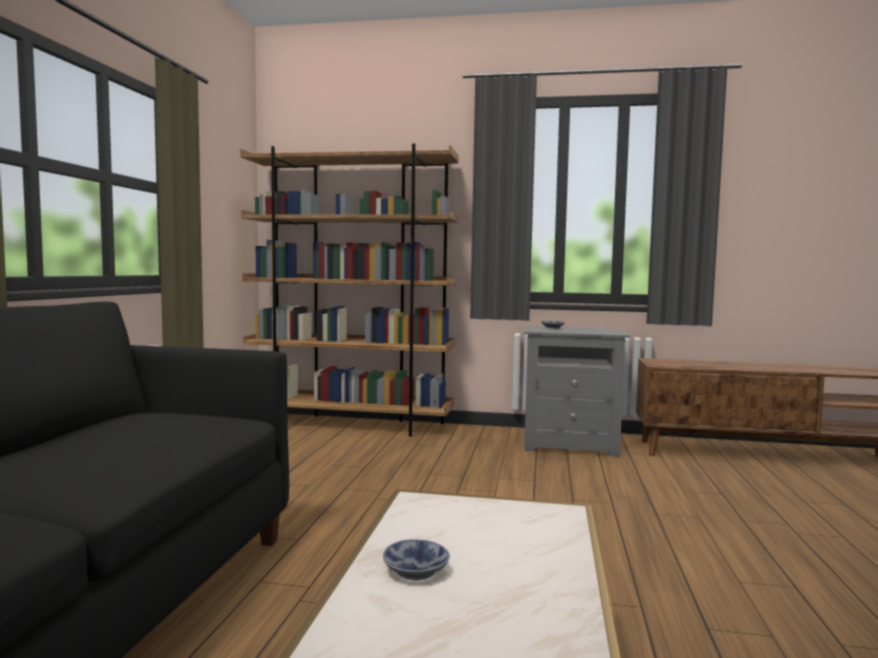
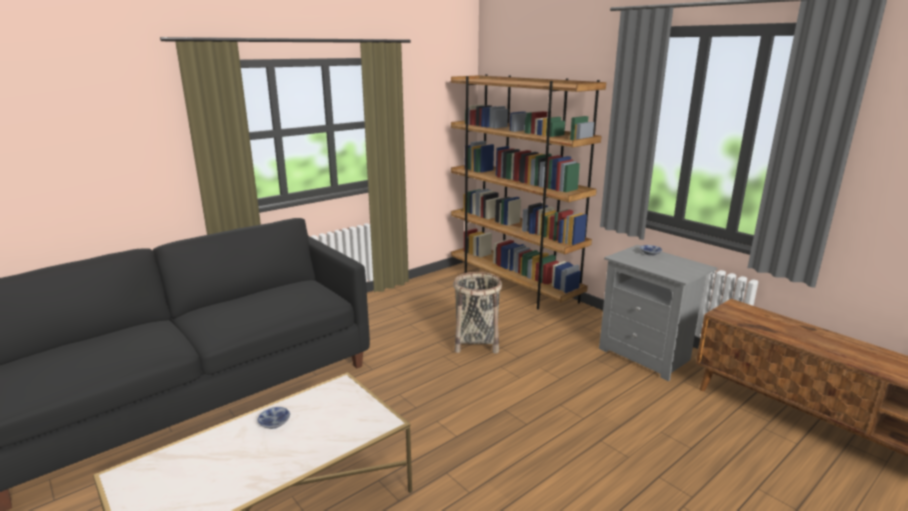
camera: 40 degrees right, 15 degrees up
(394, 476) = (476, 342): none -> basket

